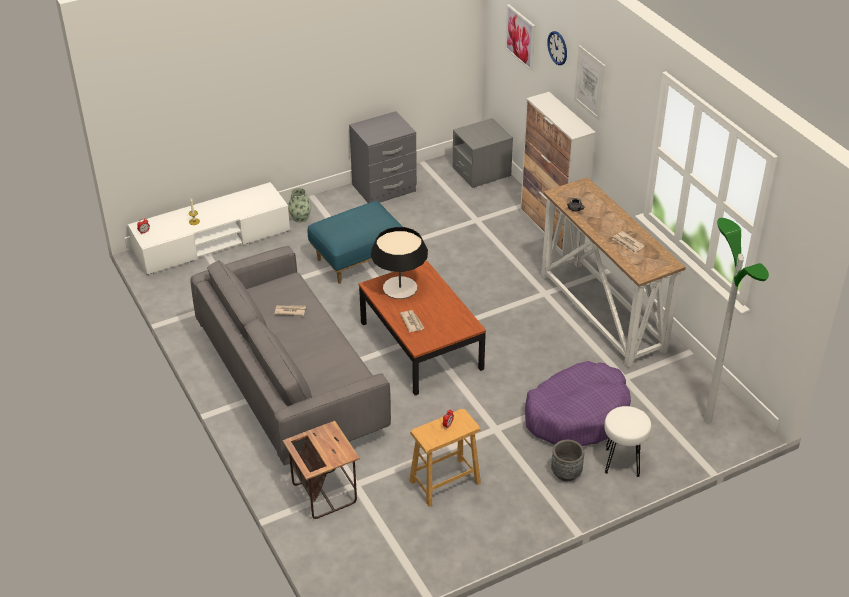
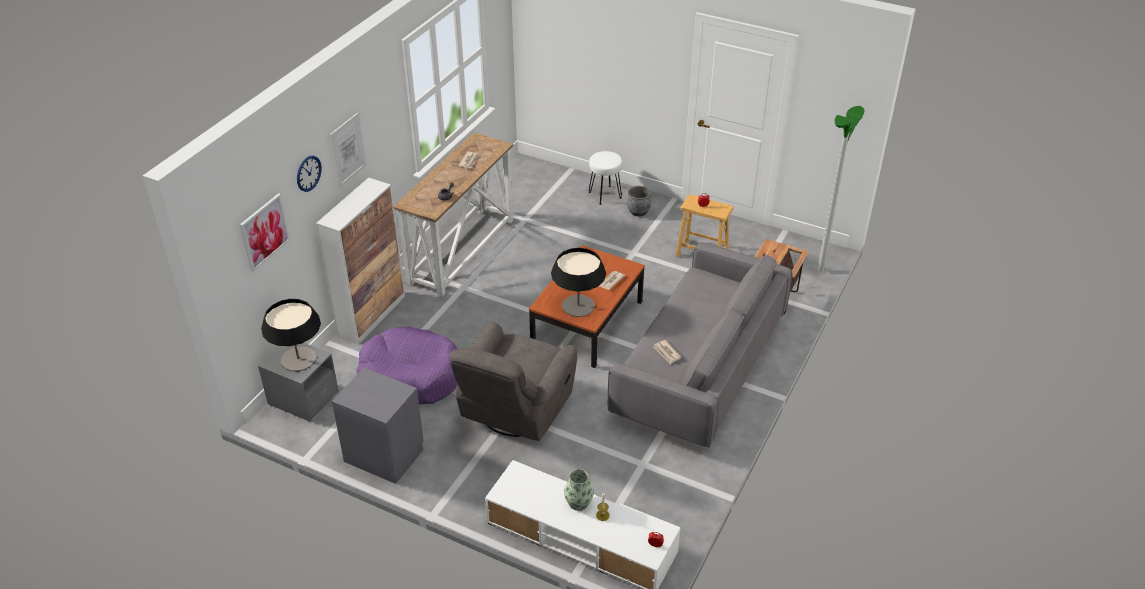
camera: 125 degrees left, 0 degrees up
(300, 217) = (484, 491): vase -> vase (578, 502)
(358, 259) = (514, 413): blue ottoman -> grey armchair
(481, 134) = (298, 359): none -> table lamp
(577, 414) = (582, 225): purple dog bed -> purple dog bed (411, 376)
(707, 420) = (532, 176): floor lamp -> floor lamp (820, 270)

